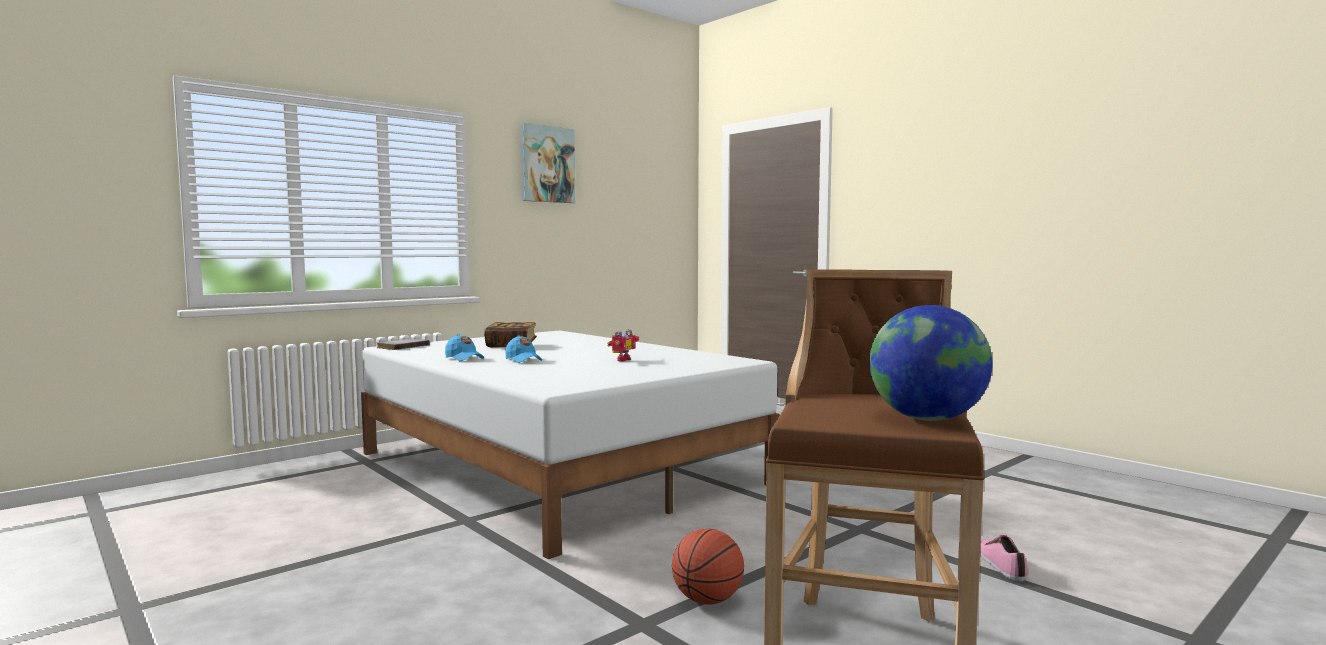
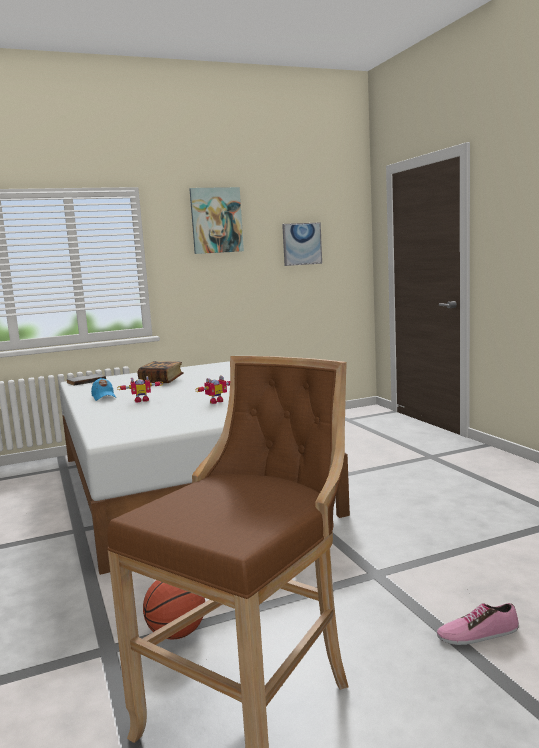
camera: 20 degrees right, 5 degrees up
(523, 360) = (141, 400): blue cap -> toy robot
(632, 201) = (302, 244): none -> picture
(927, 419) = (253, 522): globe -> none
(1001, 564) = (477, 633): shoe -> shoe turned 120 degrees counterclockwise

